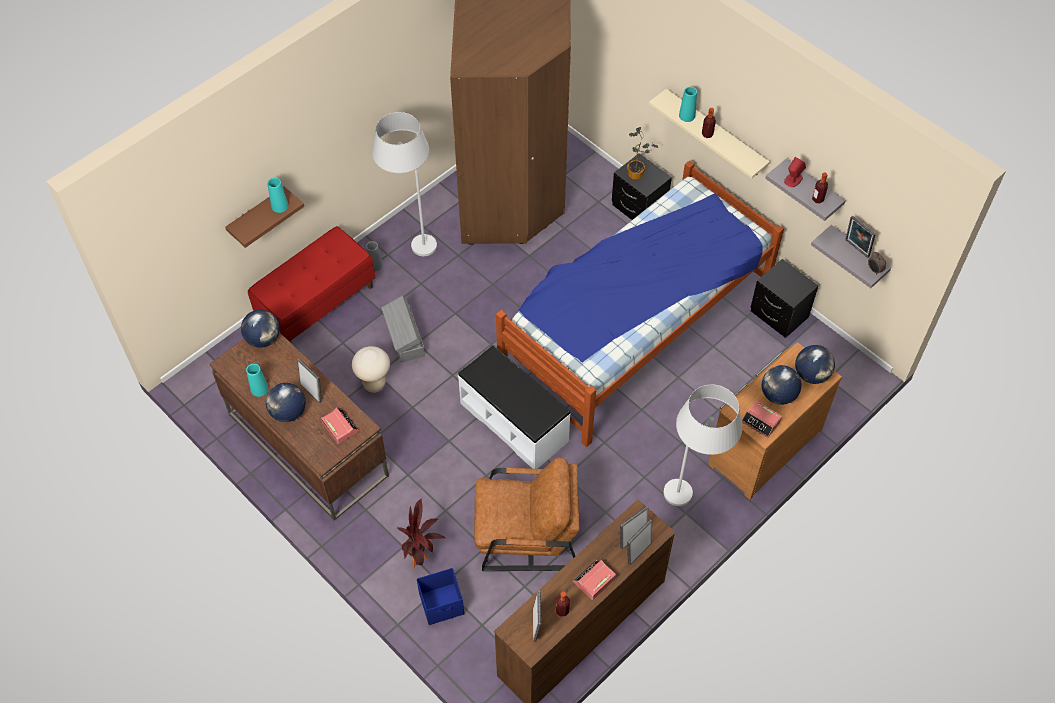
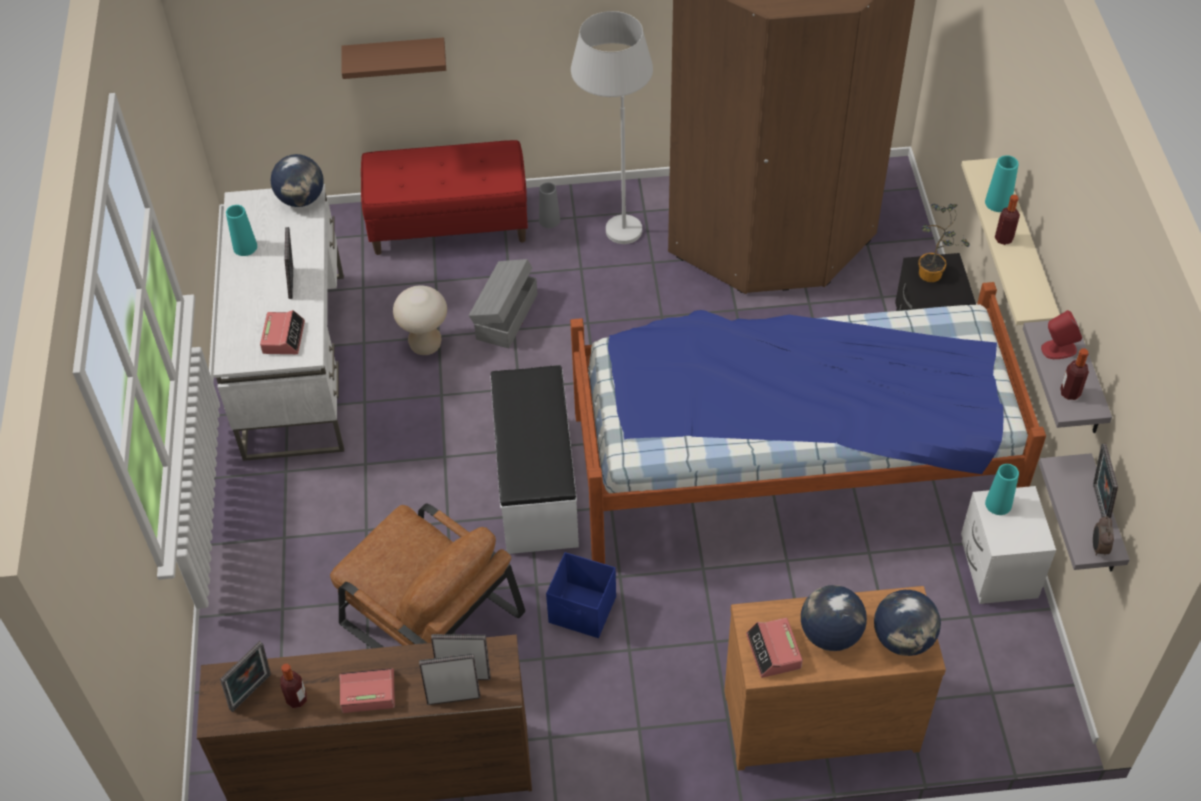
camera: 40 degrees right, 5 degrees down
(279, 206) = (417, 54): turquoise vase -> turquoise vase (998, 504)
(288, 412) = (248, 289): globe -> none
(307, 444) = (295, 363): brown desk -> white desk
(422, 558) = (291, 564): potted plant -> none
(442, 604) = (262, 630): blue storage box -> blue storage box (583, 611)
(691, 501) = (660, 720): white floor lamp -> none
(778, 315) = (996, 569): black nightstand -> white nightstand

